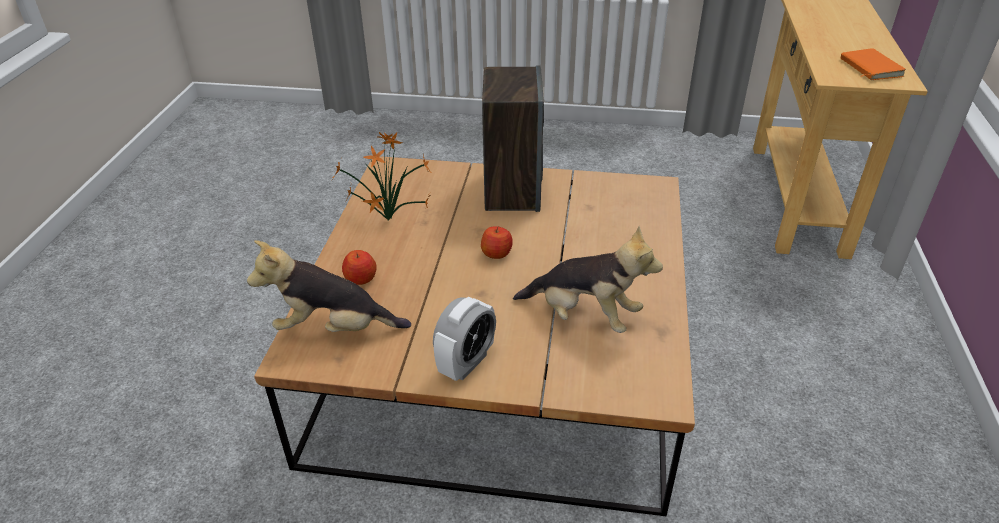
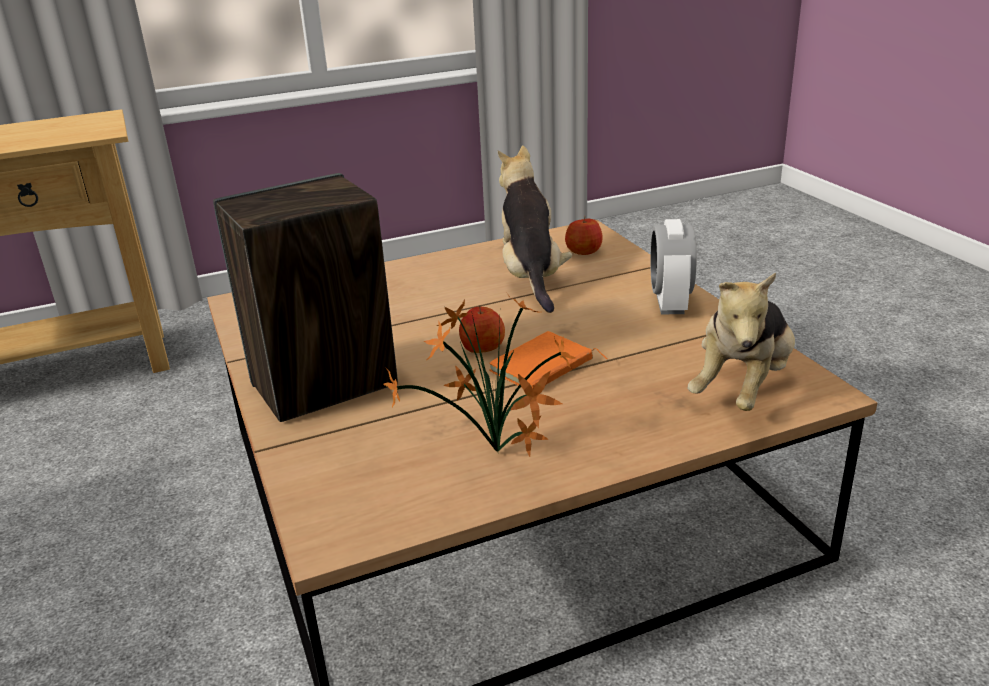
camera: 120 degrees left, 10 degrees down
(334, 328) = (743, 388): plush toy -> plush toy turned 60 degrees clockwise
(361, 279) = (643, 412): apple -> apple (584, 251)
(466, 363) = (670, 304): alarm clock -> alarm clock turned 90 degrees counterclockwise
(868, 68) = (67, 126): orange book -> orange book (543, 368)

